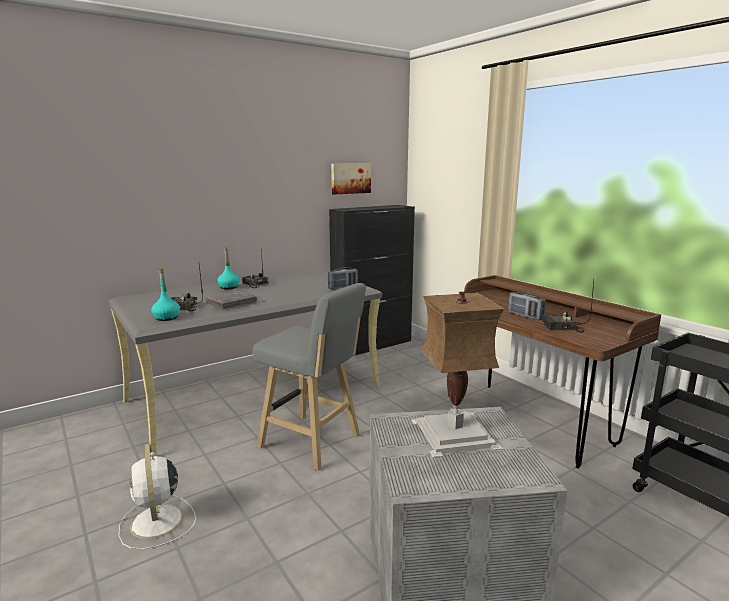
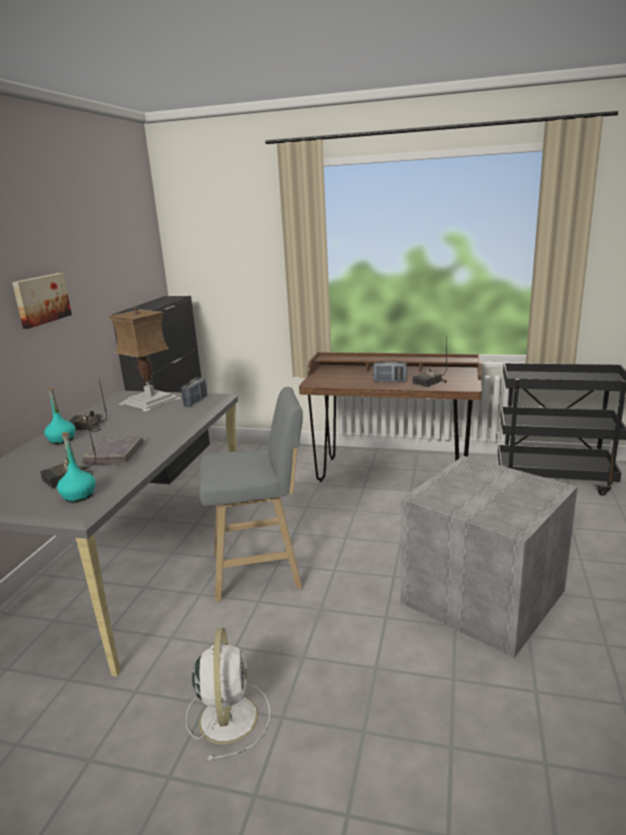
camera: 40 degrees left, 5 degrees up
(157, 523) = (228, 716): white fan -> white fan turned 120 degrees counterclockwise
(350, 178) = (121, 273): picture -> picture (41, 299)
(453, 435) = (474, 486): table lamp -> table lamp (150, 401)

